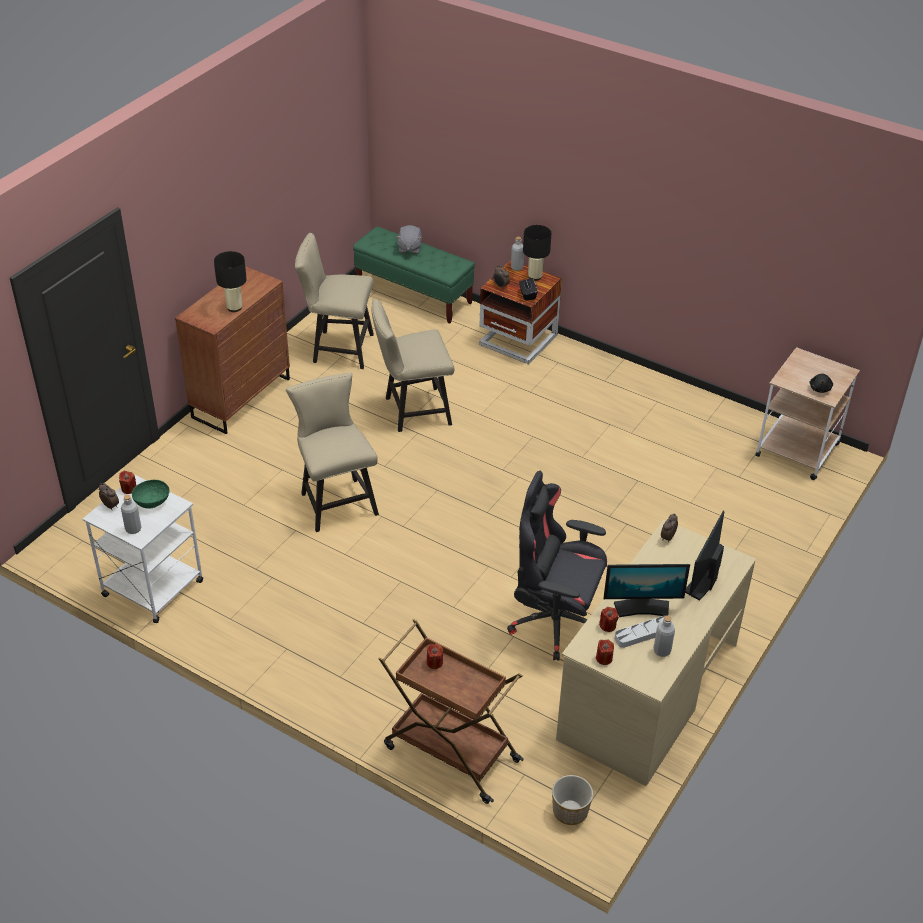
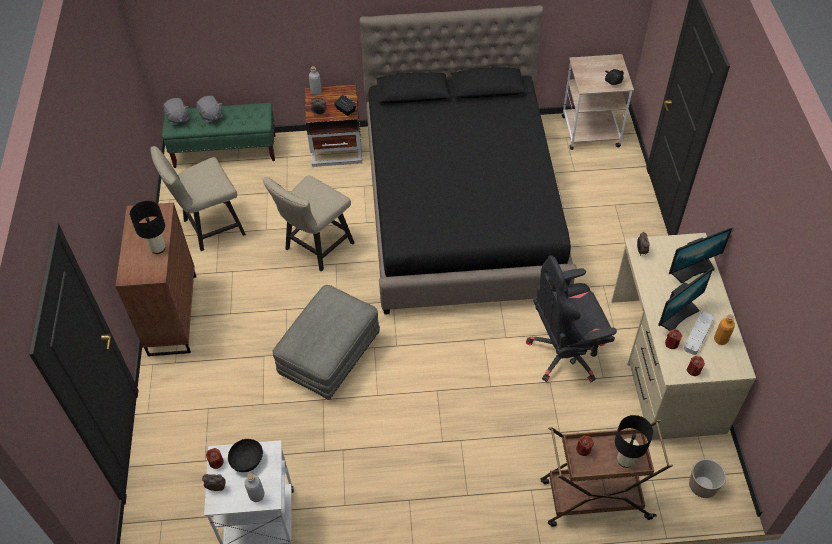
camera: 35 degrees left, 10 degrees up
(152, 501) = (247, 460): green bowl -> black bowl
(336, 500) = (329, 356): beige chair -> grey ottoman
(379, 237) = (178, 118): none -> grey plush toy
(535, 277) = (336, 92): black table lamp -> black table lamp (625, 460)
(585, 449) = (462, 208): none -> black bed
(662, 651) = (720, 339): grey bottle -> orange bottle
(703, 580) = (692, 269): monitor -> monitor turned 105 degrees counterclockwise

